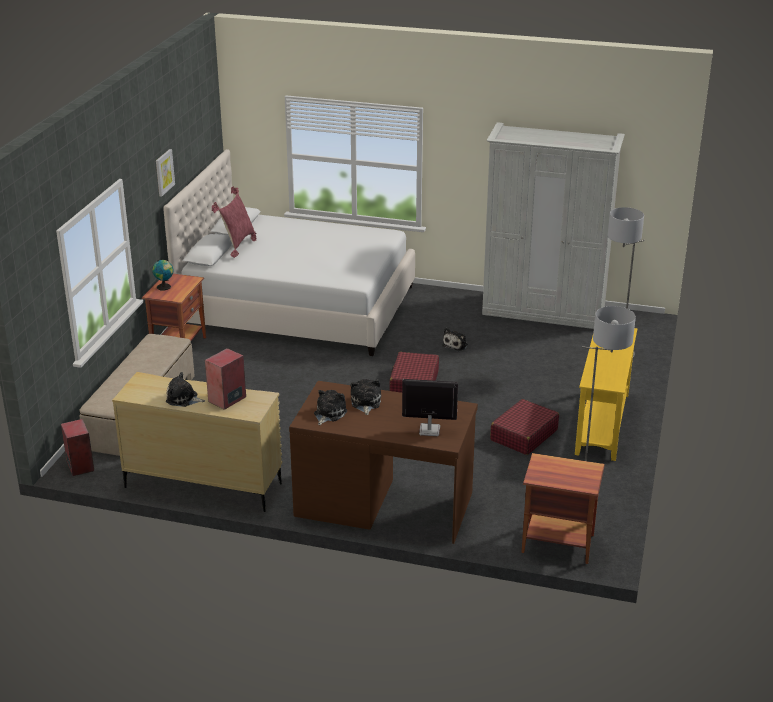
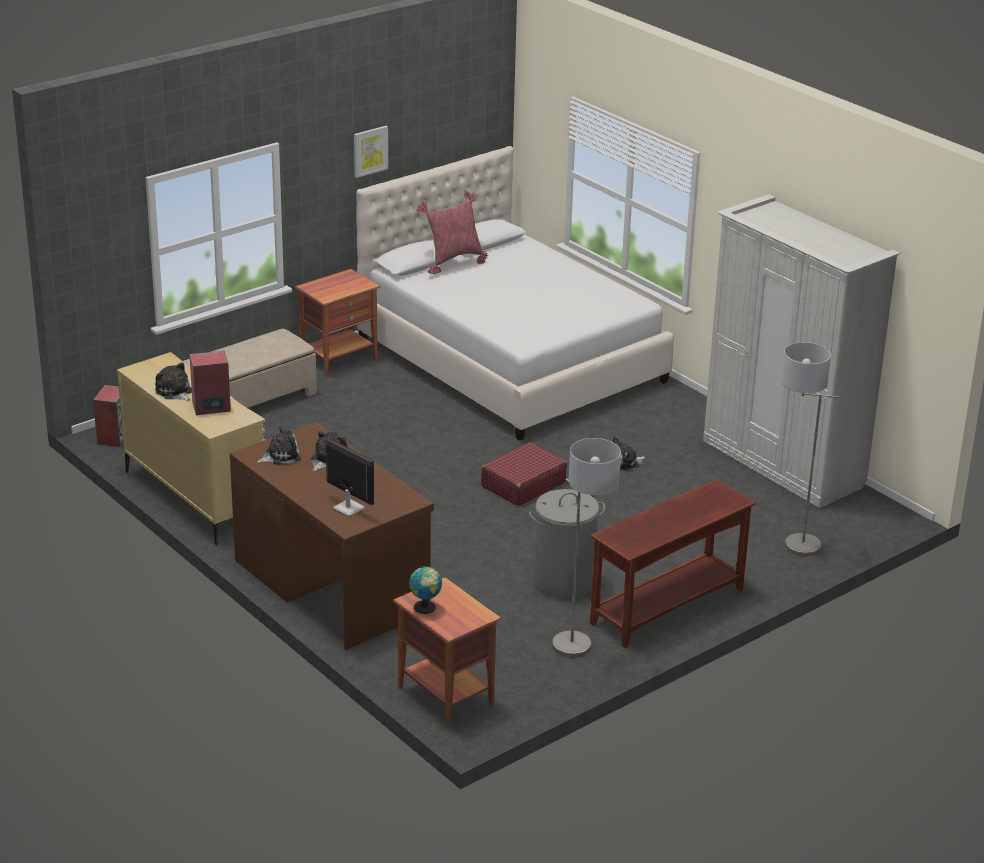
camera: 35 degrees right, 0 degrees up
(165, 287) = (329, 283): globe -> globe (425, 608)
(523, 435) = (563, 582): red suitcase -> grey laundry basket
(602, 424) = (667, 607): yellow console table -> brown console table

